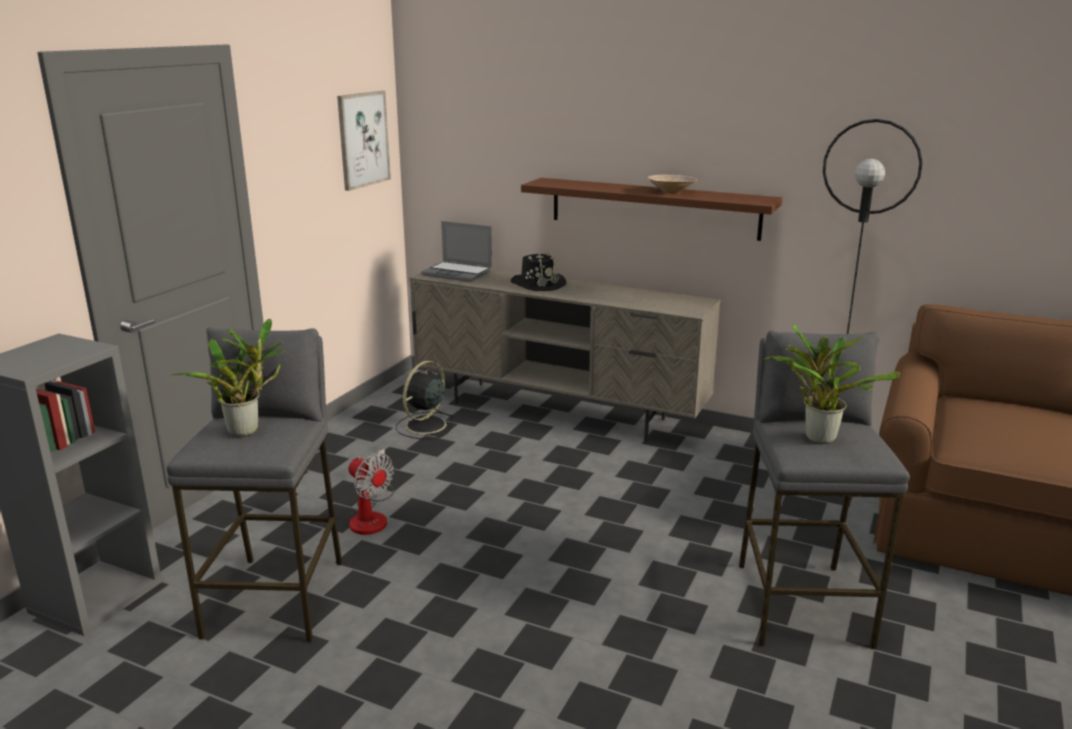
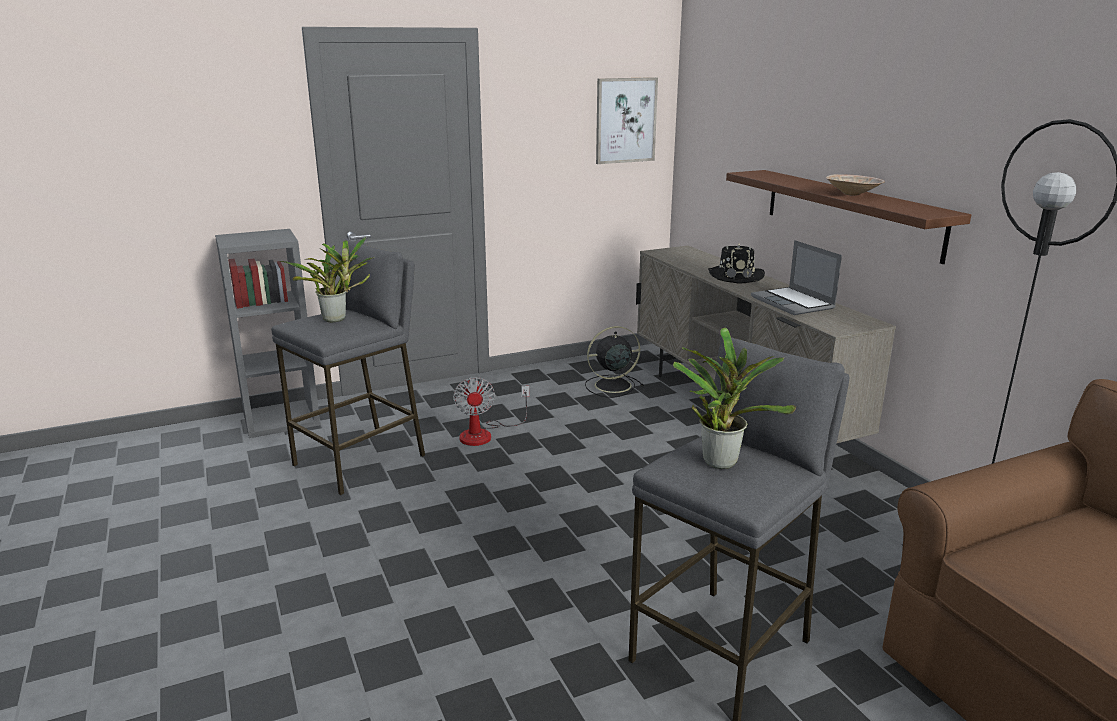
camera: 40 degrees right, 0 degrees up
(458, 273) = (685, 255): laptop -> laptop (794, 303)

